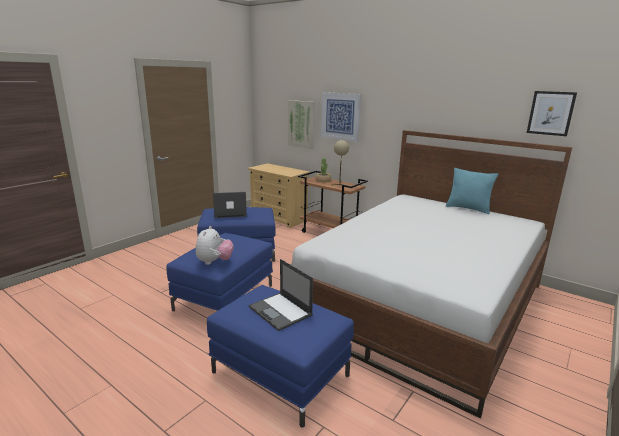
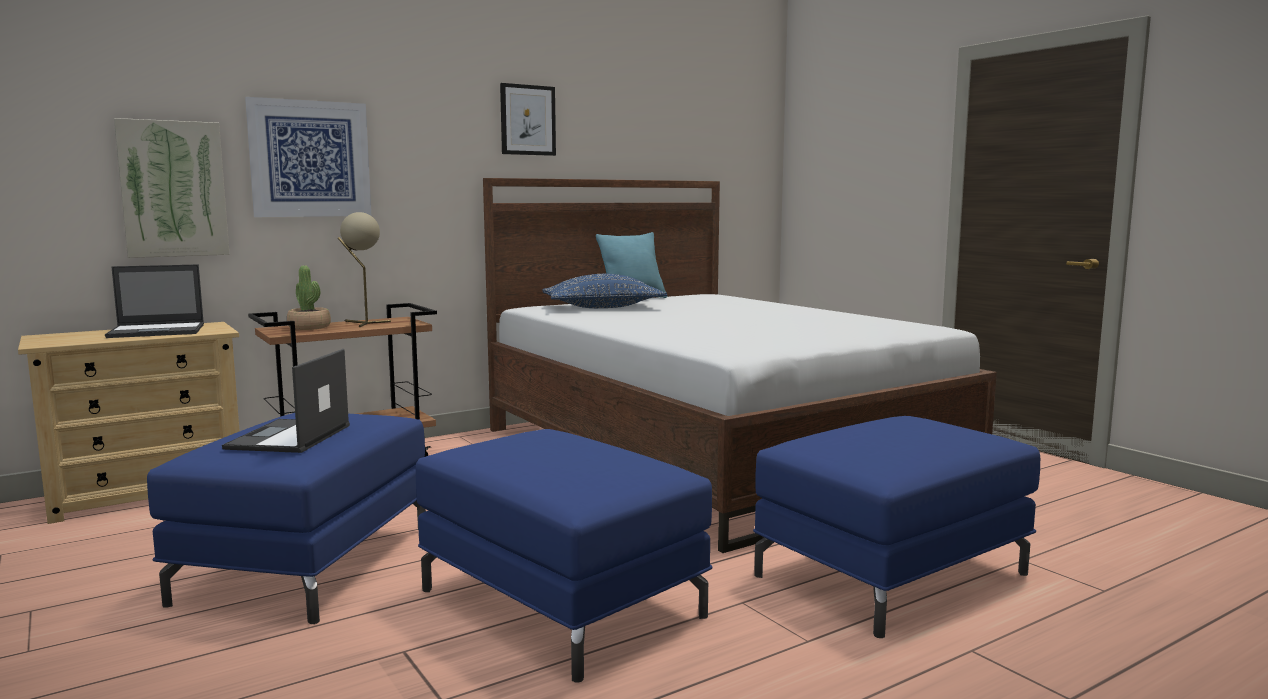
camera: 70 degrees left, 10 degrees down
(214, 262) = (632, 468): plush toy -> none
(281, 311) = (894, 436): laptop -> laptop (158, 331)
(425, 207) = (603, 307): none -> blue pillow
(551, 113) = (683, 136): picture -> picture (527, 120)

